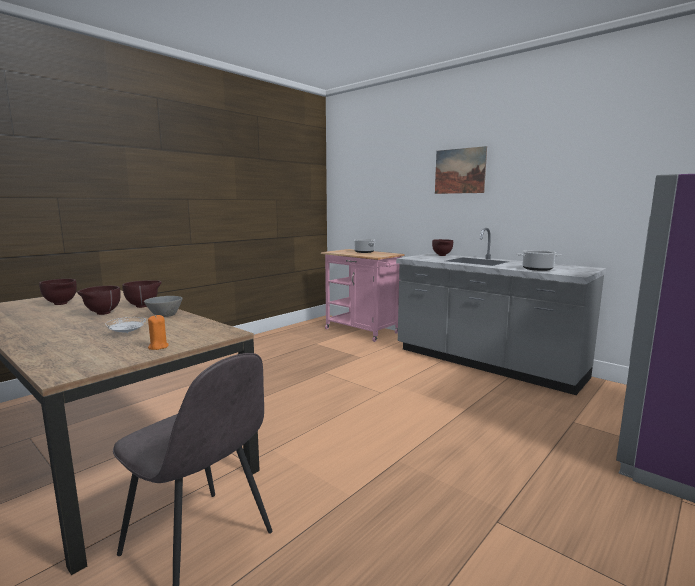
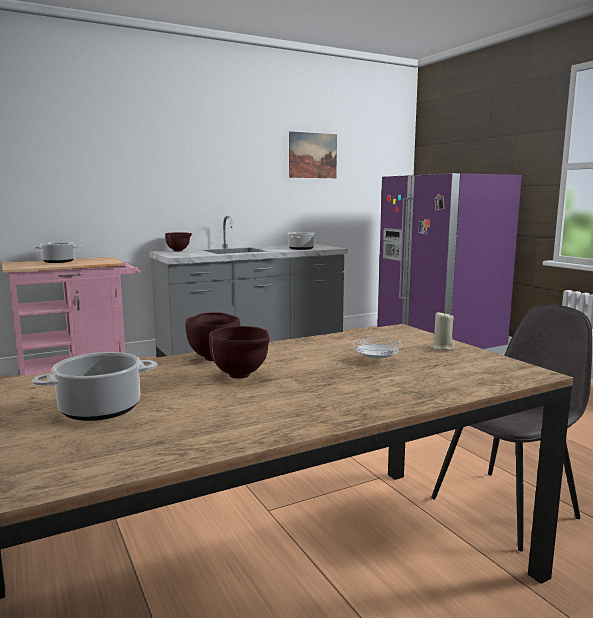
camera: 70 degrees left, 0 degrees up
(61, 304) = (101, 409): brown bowl -> cooking pot
(158, 347) = (442, 348): orange candle -> beige candle
(165, 315) = (290, 347): grey bowl -> none
(460, 171) = (177, 153): picture -> picture (313, 155)

